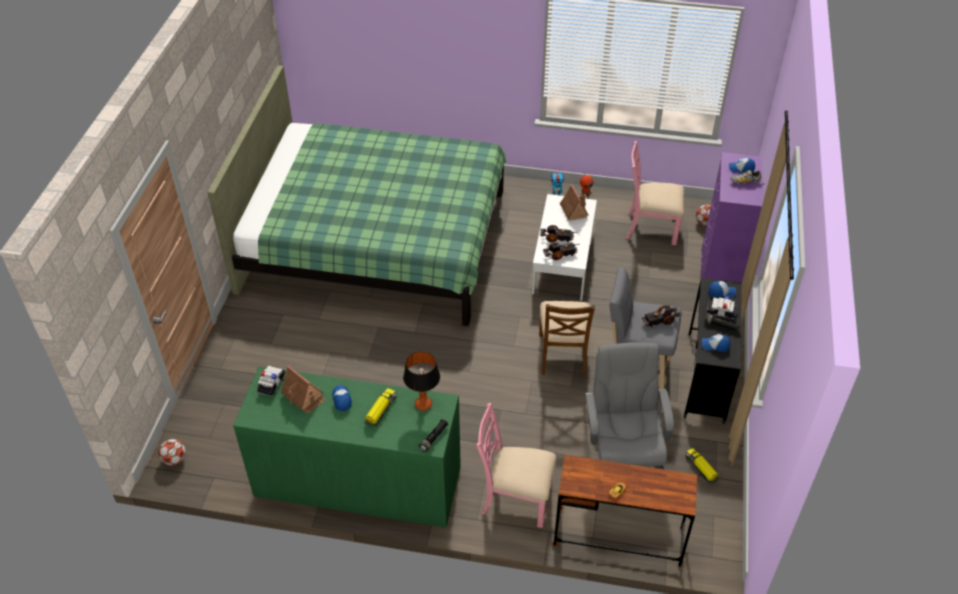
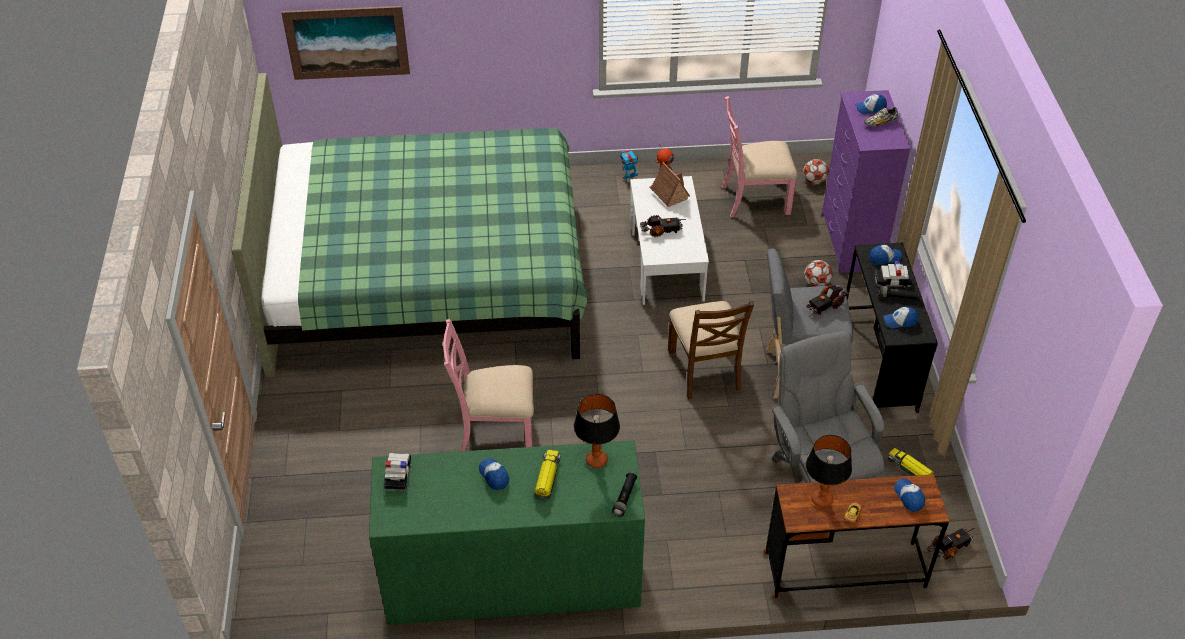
camera: 15 degrees left, 0 degrees up
(174, 459) = (267, 602): football -> football (816, 283)
(304, 396) = (445, 482): toy house -> none
(348, 52) = (347, 42): none -> picture
(515, 498) = (710, 553): pink chair -> pink chair (495, 429)
(560, 255) = (673, 250): toy truck -> toy truck (949, 548)
(596, 474) = (822, 499): none -> table lamp
(669, 488) = (909, 497): none -> cap

